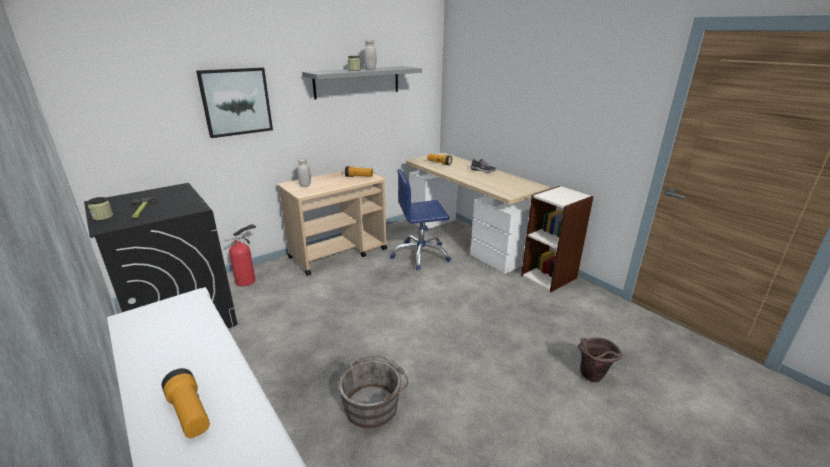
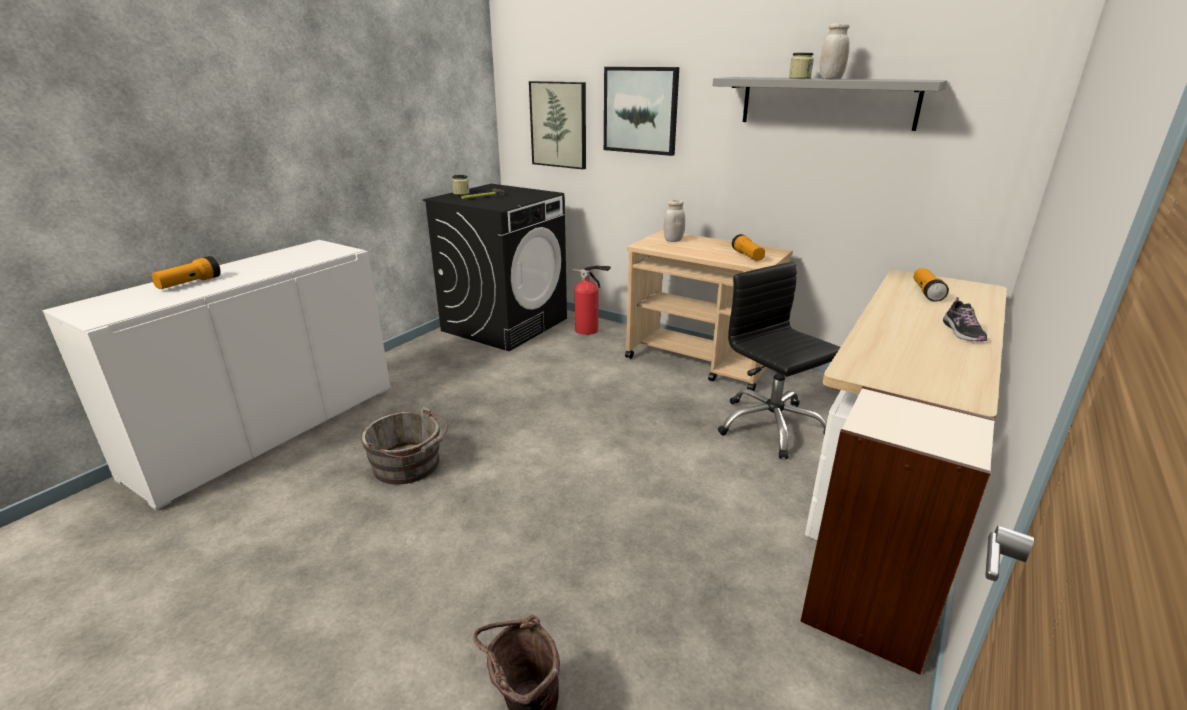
camera: 70 degrees right, 0 degrees up
(150, 126) = (559, 125): none -> picture
(420, 255) = (771, 426): blue office chair -> black office chair

